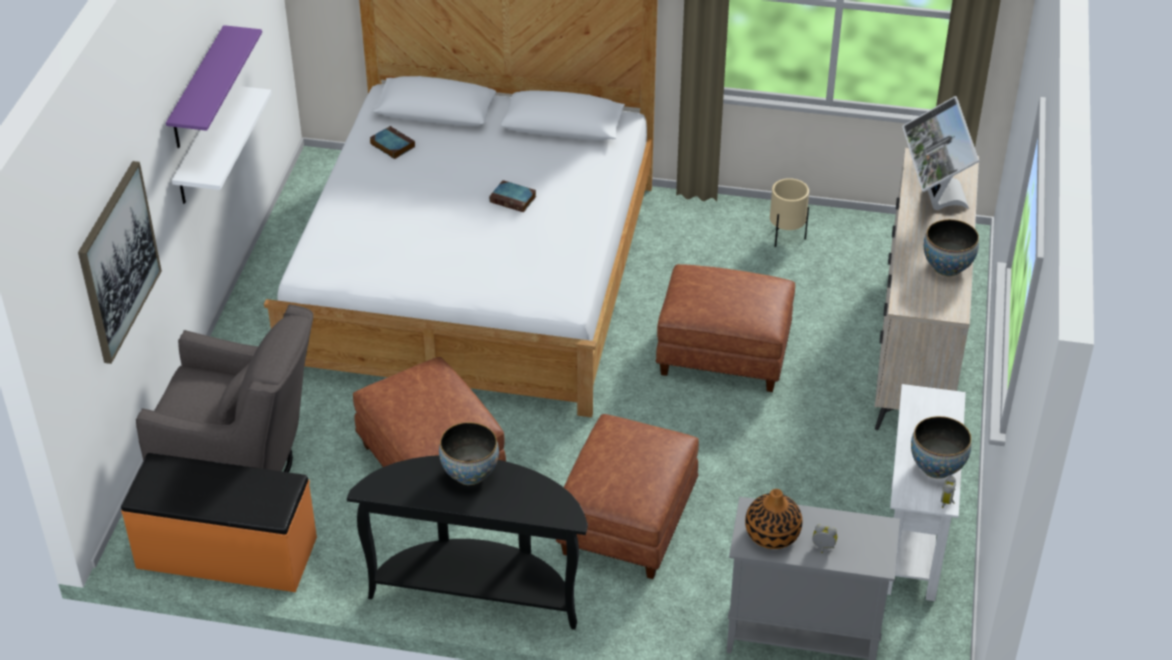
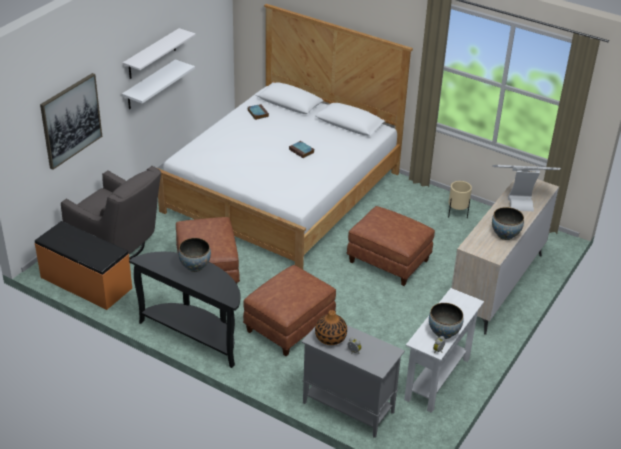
camera: 20 degrees right, 5 degrees down
(198, 89) = (152, 54): purple shelf -> white shelf
(933, 197) = (519, 200): monitor -> monitor turned 75 degrees clockwise

